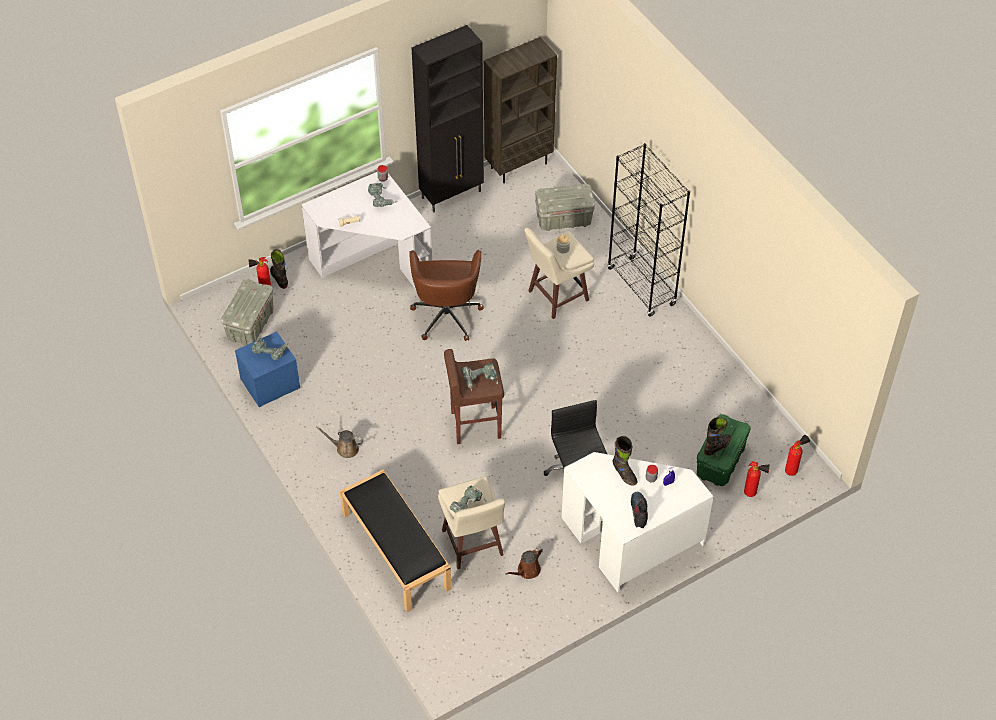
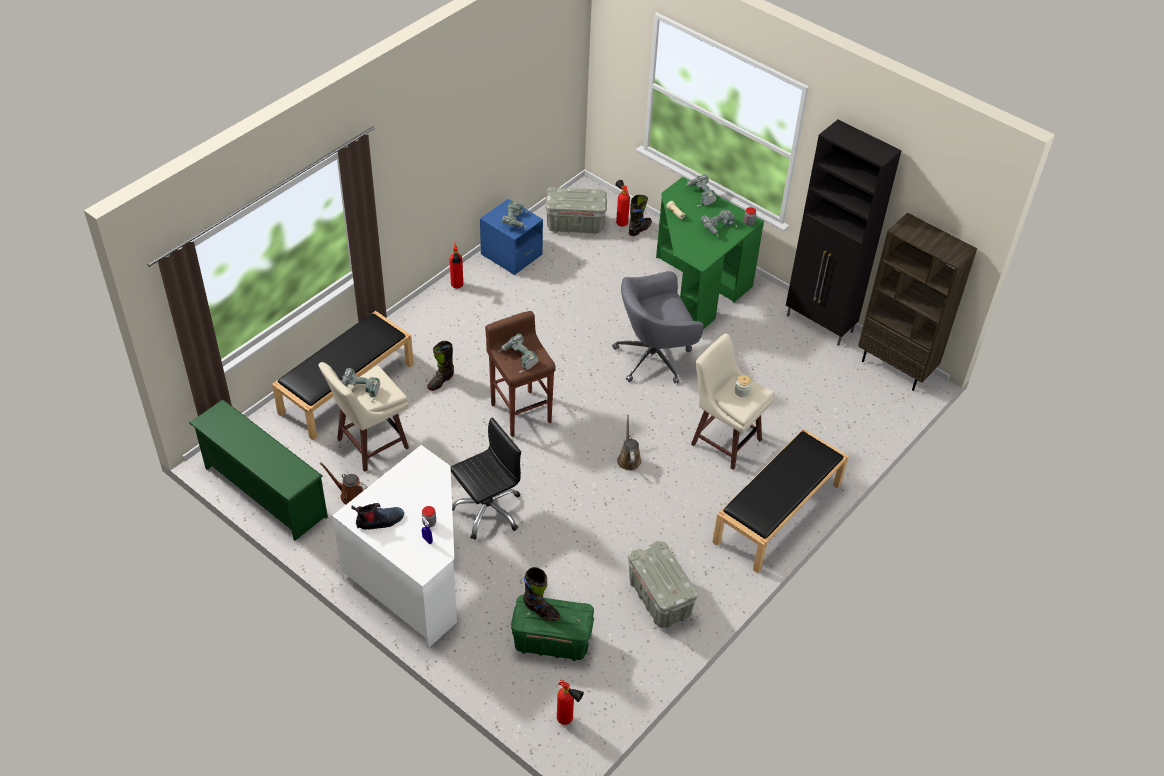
camera: 70 degrees right, 5 degrees down
(333, 200) = (700, 196): none -> power drill
(345, 448) = (455, 324): brown watering can -> brown watering can (628, 458)
(372, 262) = (695, 287): white desk -> green desk
(446, 314) = (655, 357): brown office chair -> grey office chair
(501, 638) = (263, 492): none -> green shoe rack
(564, 219) = (840, 423): grey storage box -> grey storage box (660, 599)
(624, 474) = (428, 498): black boot -> black boot (440, 381)
(641, 287) = (777, 514): black bookcase -> black bench
(753, 493) = (518, 684): fire extinguisher -> fire extinguisher (457, 287)

